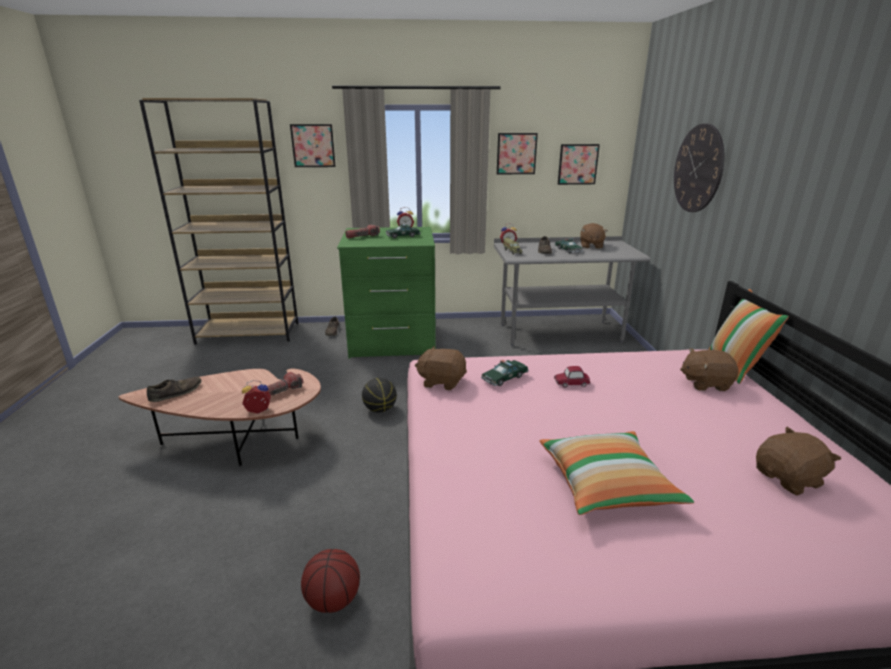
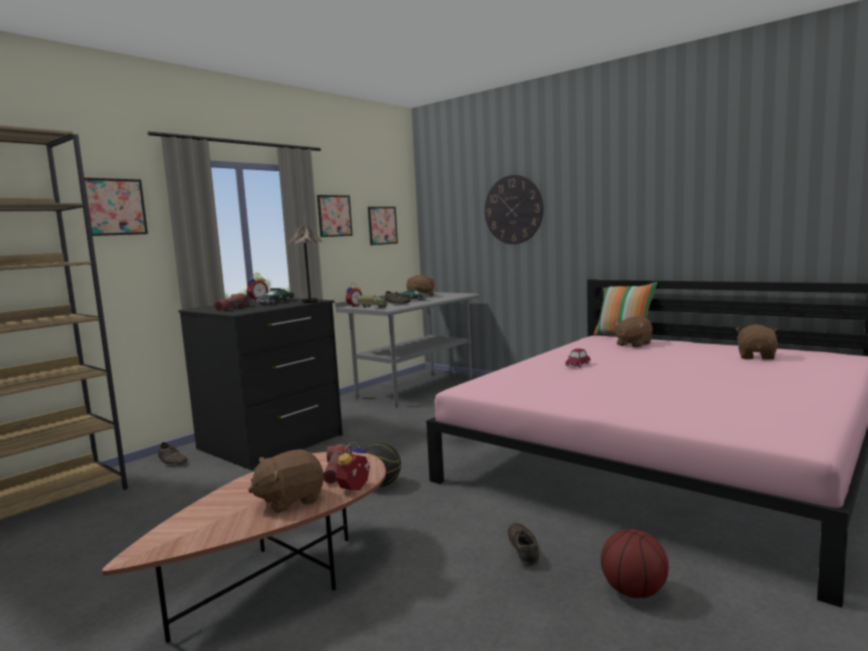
camera: 45 degrees left, 15 degrees down
(176, 393) = (198, 527): brown shoe -> brown shoe (523, 549)
(392, 341) = (271, 442): green dresser -> black dresser
(414, 243) = (309, 302): none -> table lamp
(442, 381) = (502, 391): brown plush toy -> brown plush toy (290, 500)
(504, 378) = (535, 375): toy car -> none
(607, 485) = (716, 386): pillow -> none

